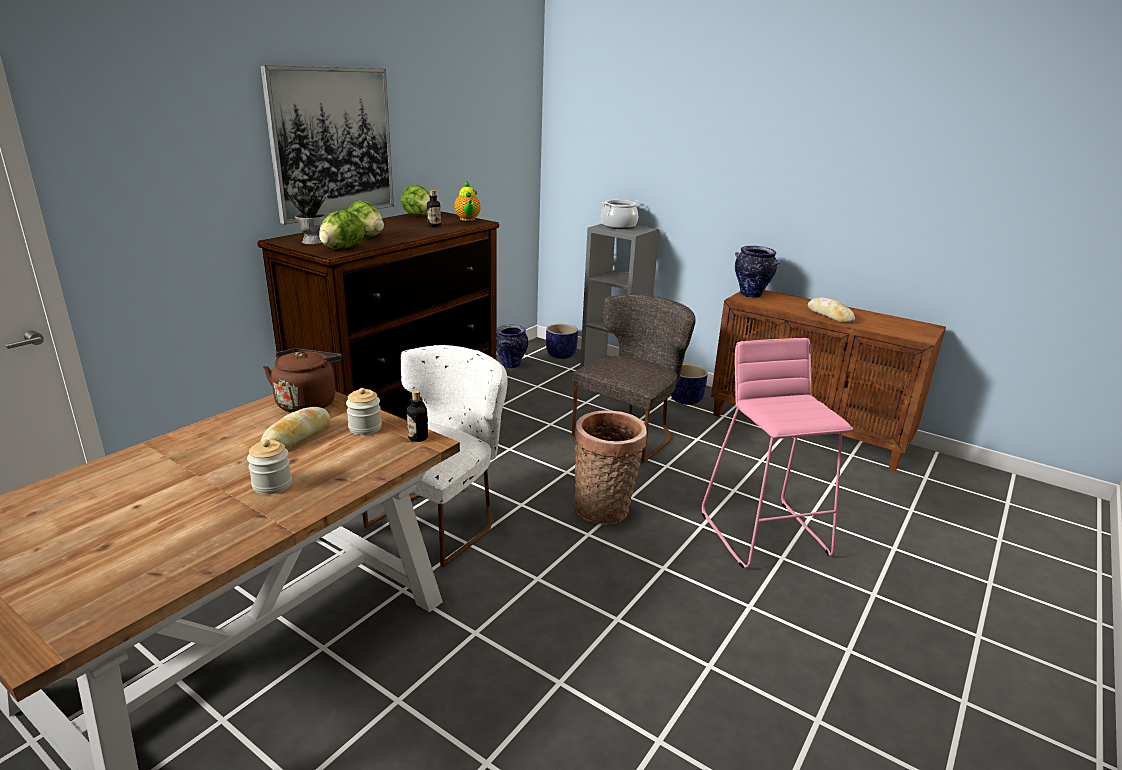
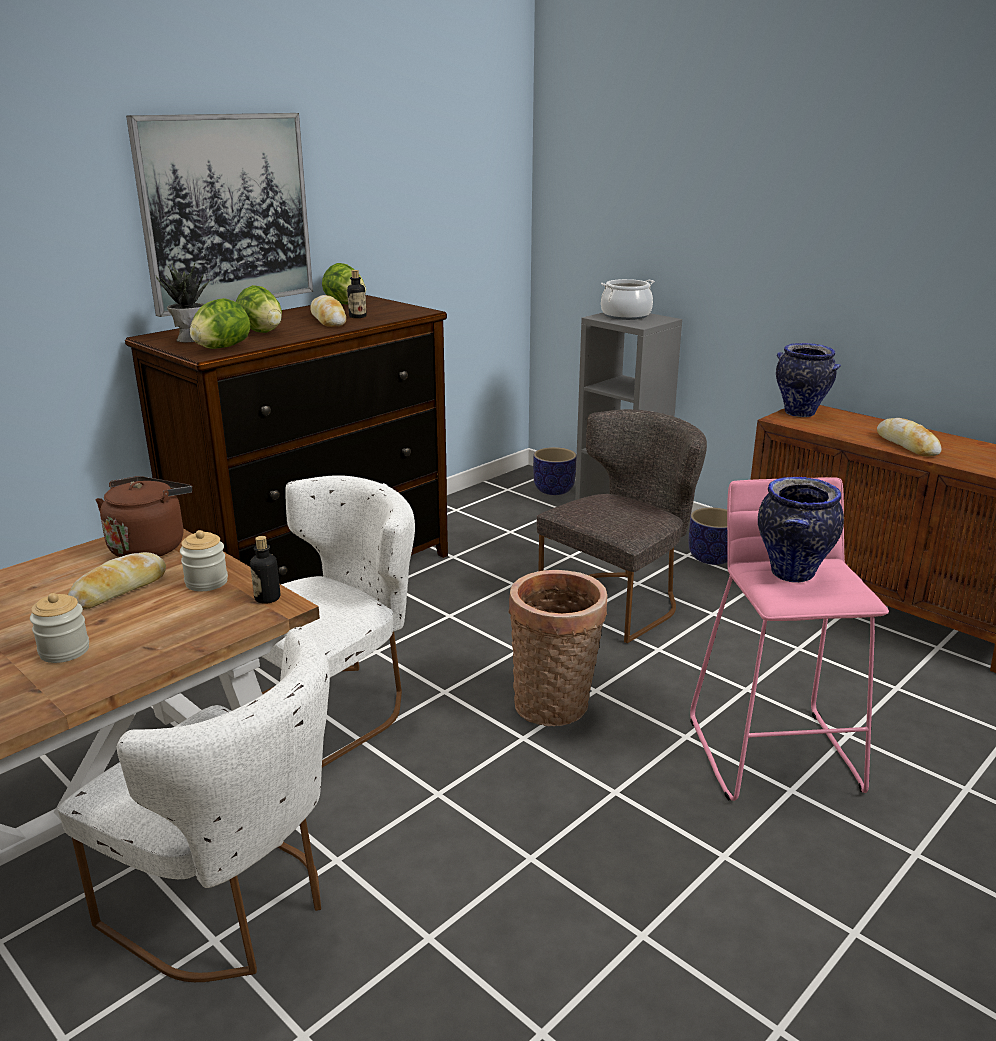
camera: 10 degrees right, 0 degrees up
(405, 674) = (232, 907): none -> white chair
(413, 227) = (328, 319): none -> bread
(467, 219) = (406, 308): teapot -> none
(511, 365) = (482, 502): vase -> vase (792, 574)

